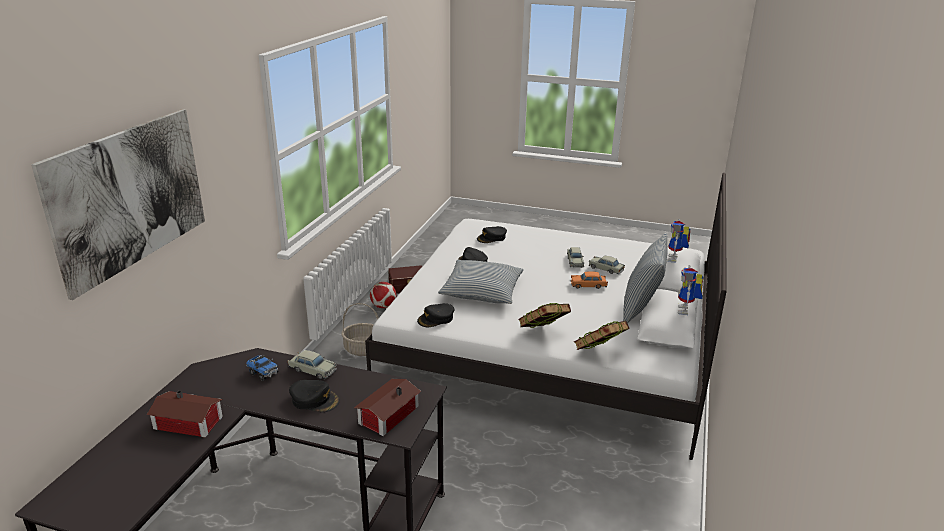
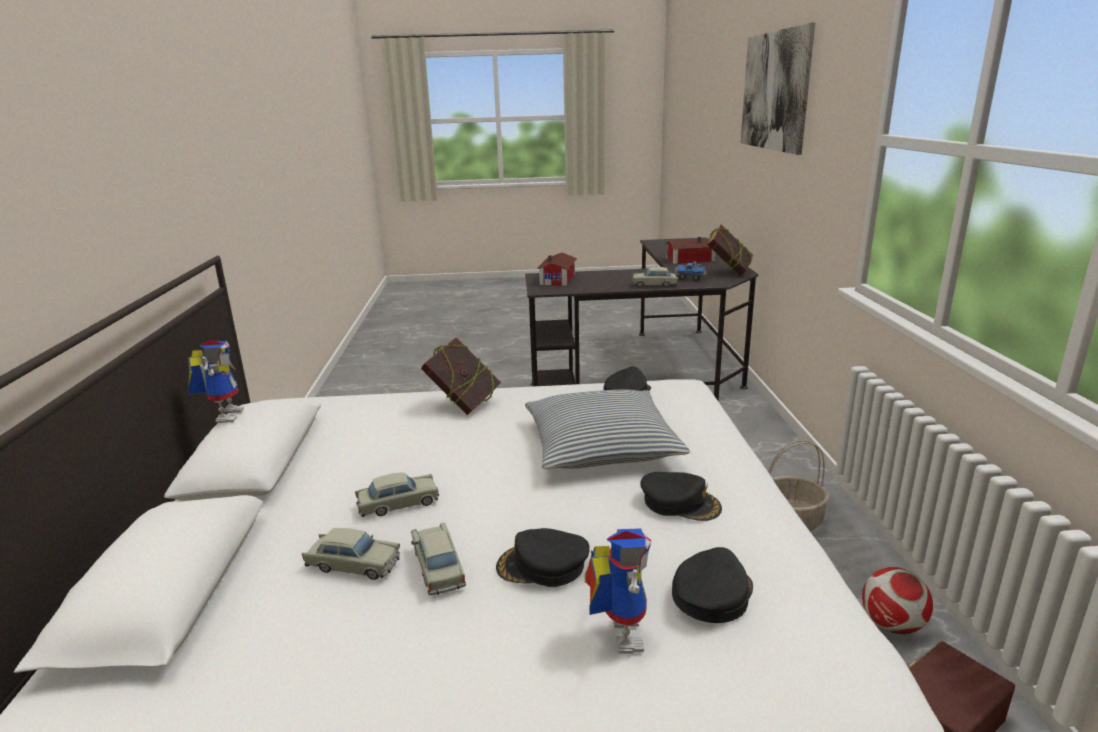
camera: 160 degrees right, 5 degrees down
(315, 400) = (624, 276): black cap -> black cap (542, 566)
(588, 285) = (398, 503): orange toy car -> beige toy car
(599, 354) = (379, 398): book -> book (728, 272)
(641, 309) = (294, 476): pillow -> none
(675, 259) = (161, 533): toy robot -> toy robot (617, 631)

